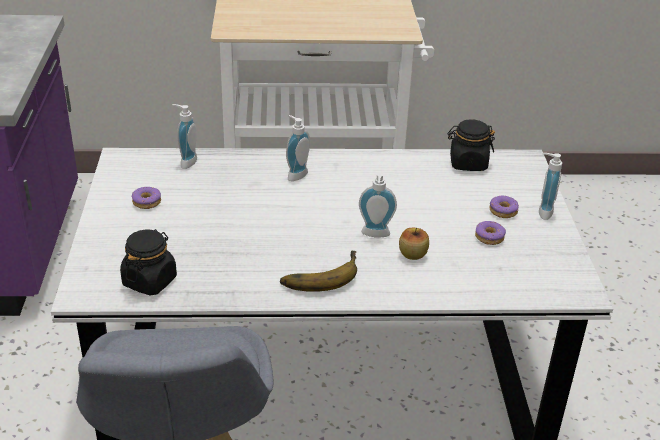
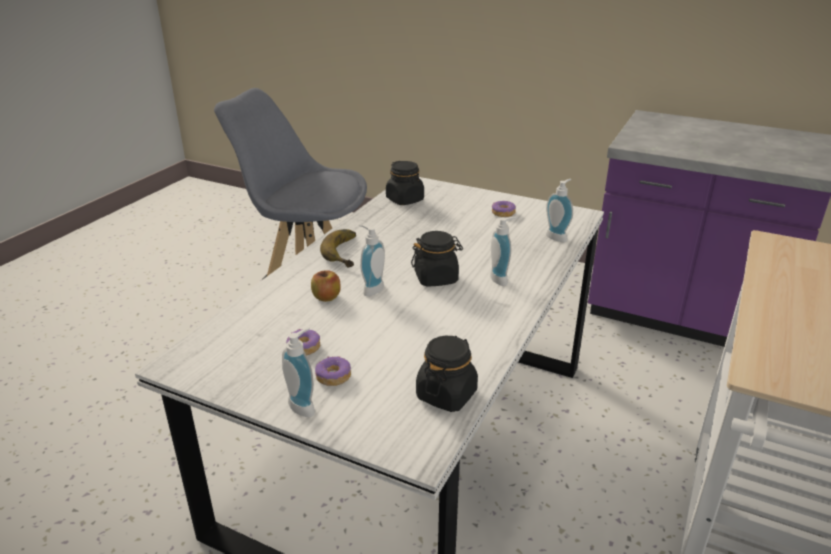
camera: 120 degrees right, 5 degrees down
(323, 206) = (436, 278): none -> black jar

